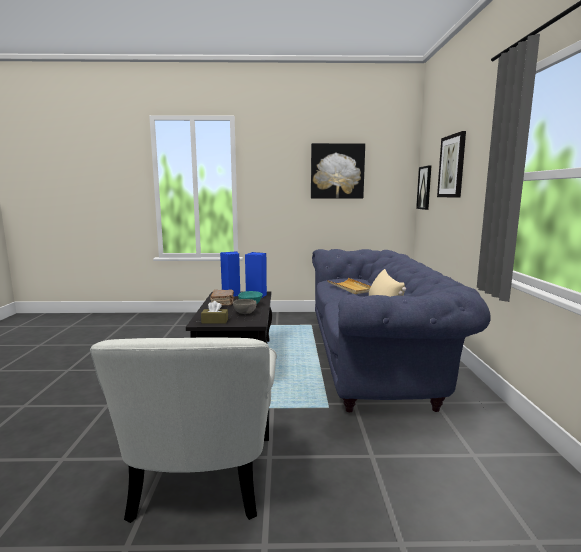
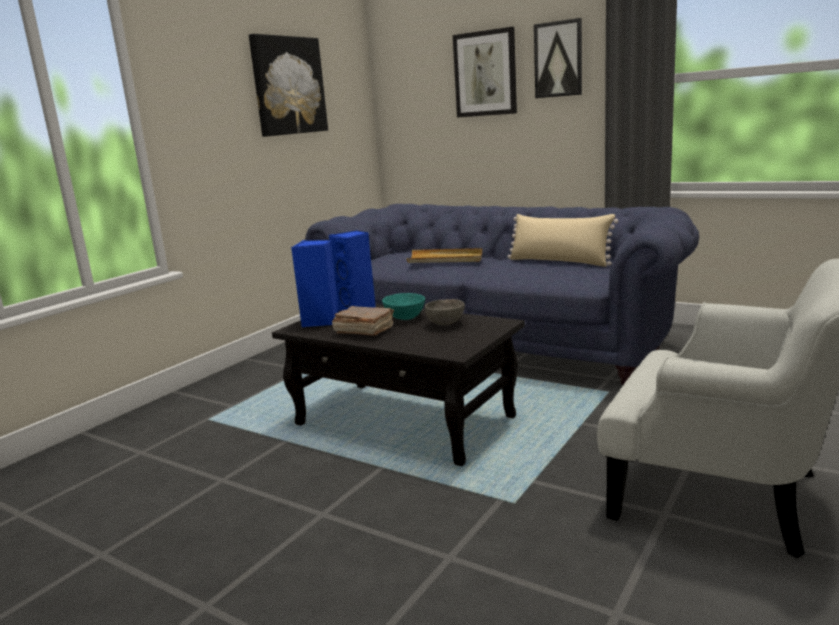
camera: 55 degrees left, 5 degrees up
(215, 321) = (460, 343): brown tissue box -> none
(424, 188) = (405, 108): picture -> picture (558, 59)

